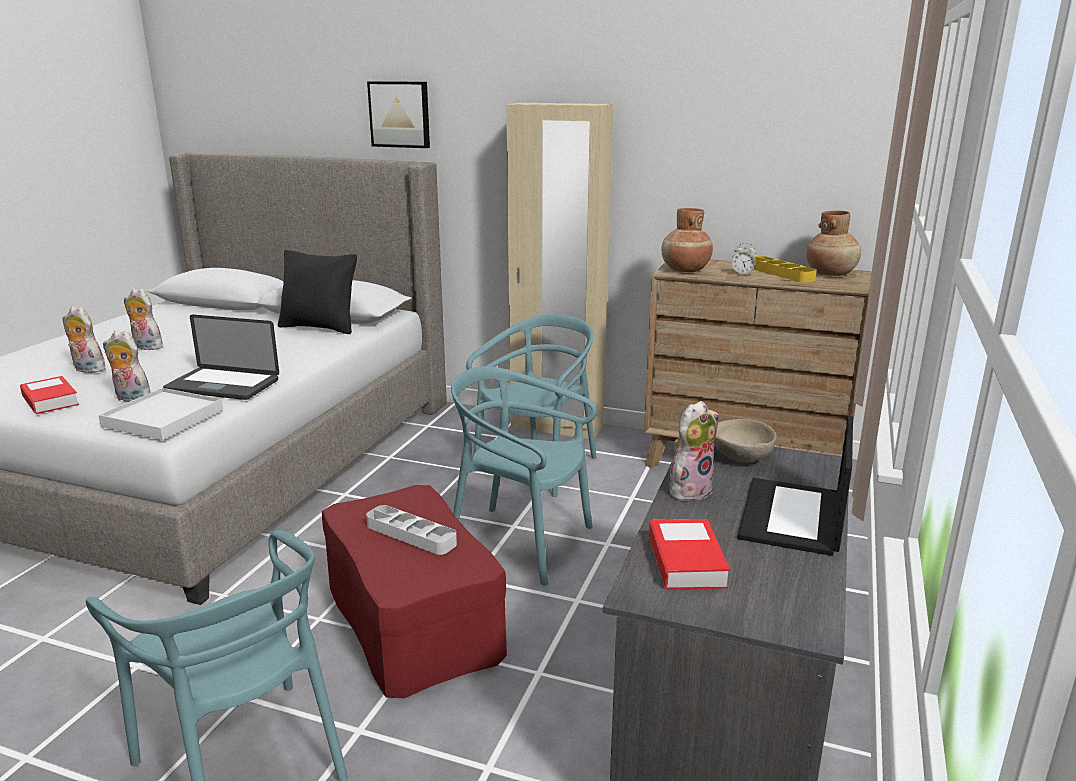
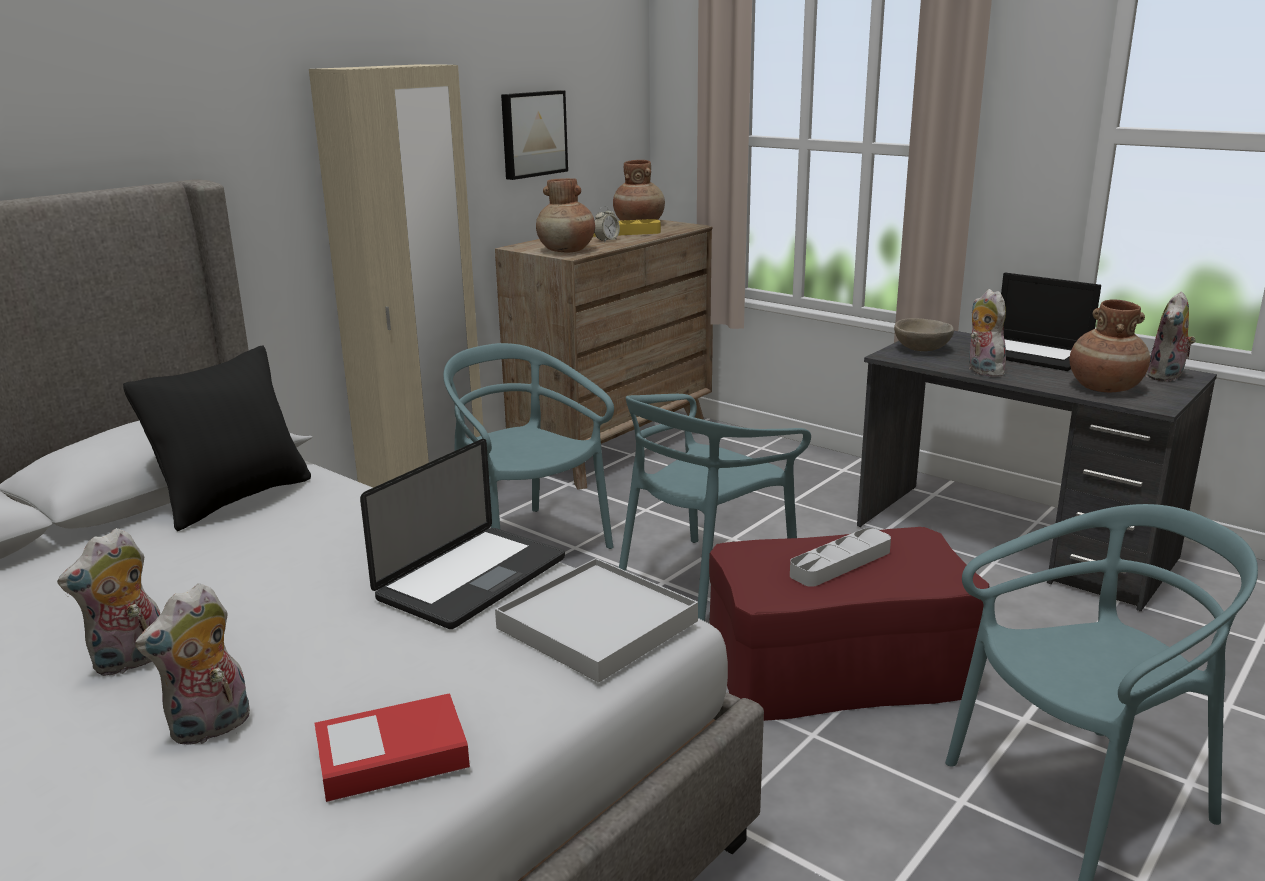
camera: 70 degrees left, 0 degrees up
(130, 398) = (462, 664): plush toy -> plush toy (1166, 377)
(400, 114) = (95, 103): picture -> picture (532, 134)
(686, 561) = (1104, 388): book -> brown vase

